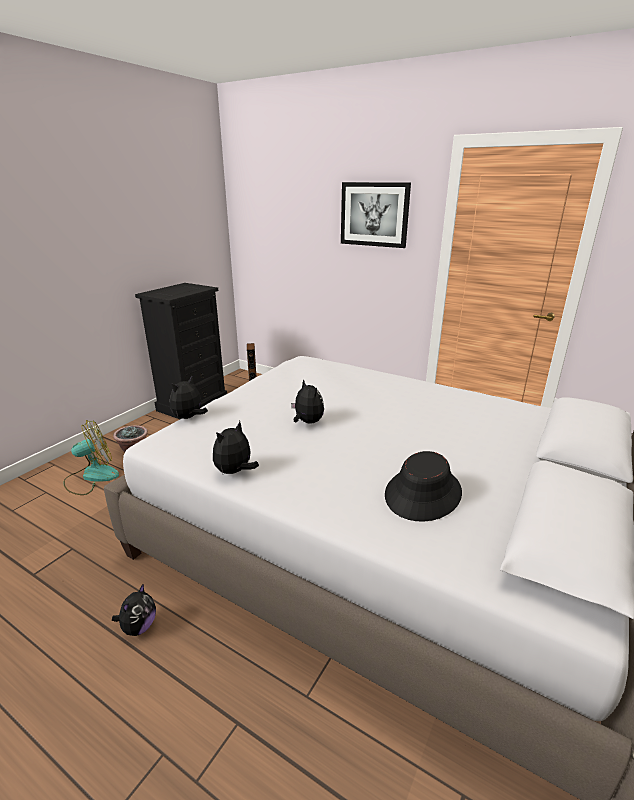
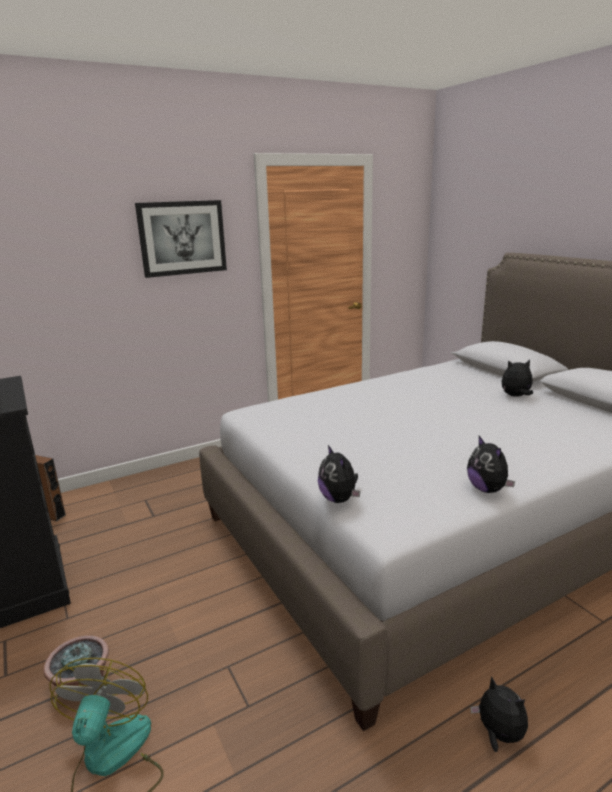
camera: 60 degrees left, 5 degrees down
(307, 422) = (405, 439): plush toy -> plush toy (516, 396)
(423, 494) = (551, 425): black hat -> none

